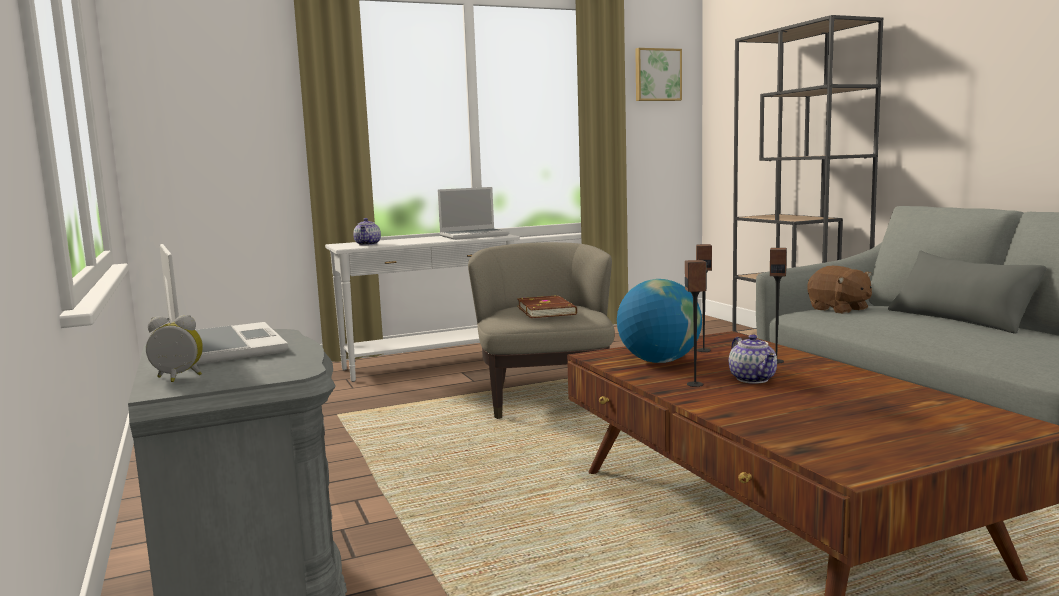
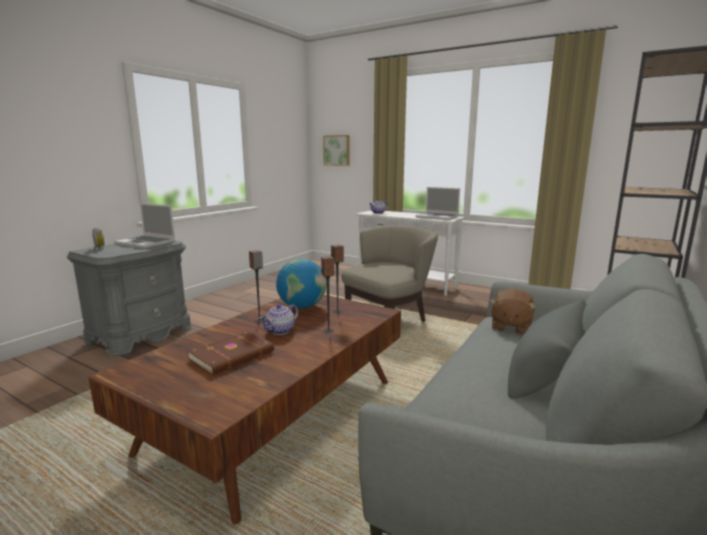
camera: 55 degrees right, 5 degrees up
(223, 347) = (146, 243): laptop -> laptop turned 90 degrees clockwise
(547, 310) = (385, 268): brown book -> brown book (233, 355)
(657, 75) = (639, 105): picture -> picture (337, 150)

